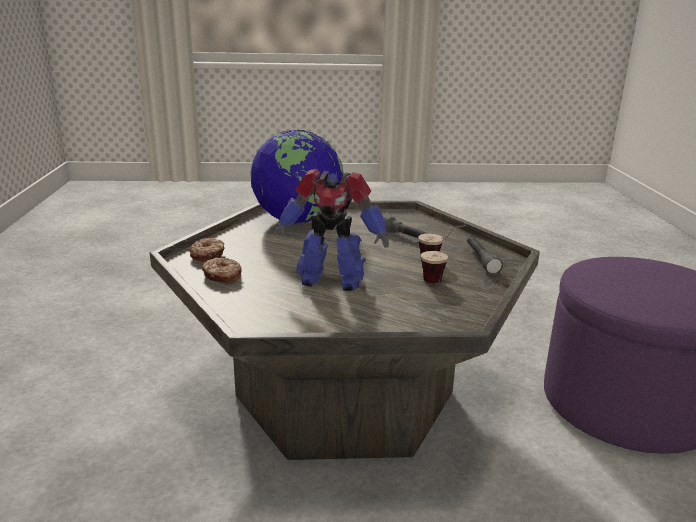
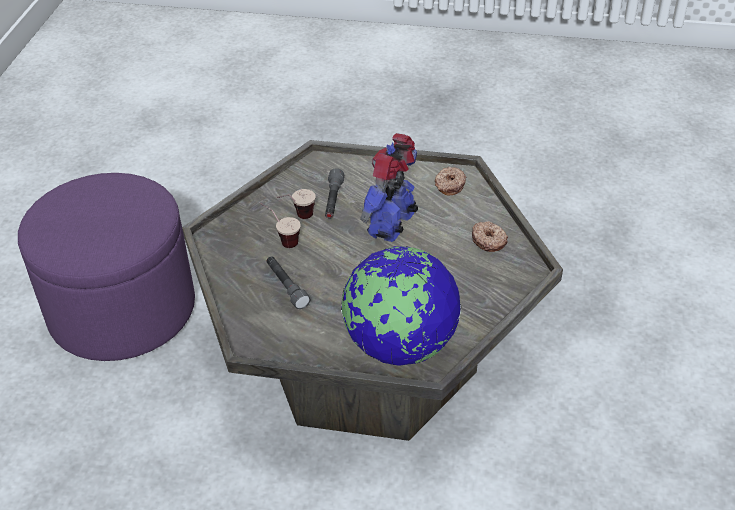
camera: 165 degrees left, 20 degrees up
(208, 255) = (505, 277): donut -> donut (449, 185)
(330, 280) = (393, 224): toy robot -> toy robot turned 90 degrees counterclockwise
(481, 260) = (240, 237): grey flashlight -> grey flashlight (333, 200)

